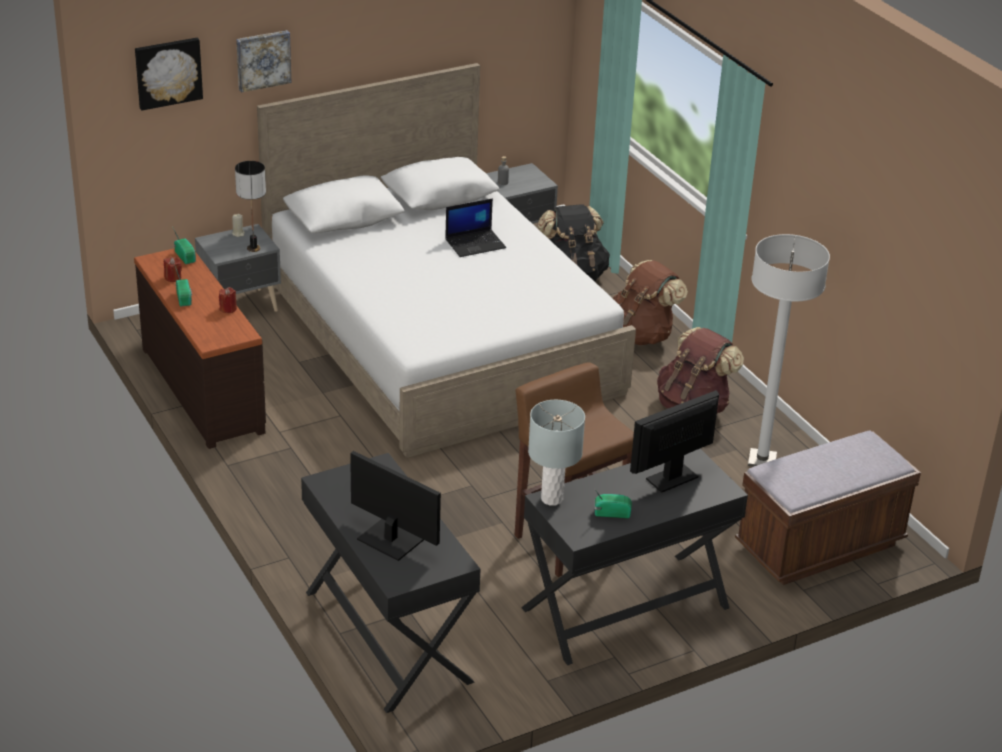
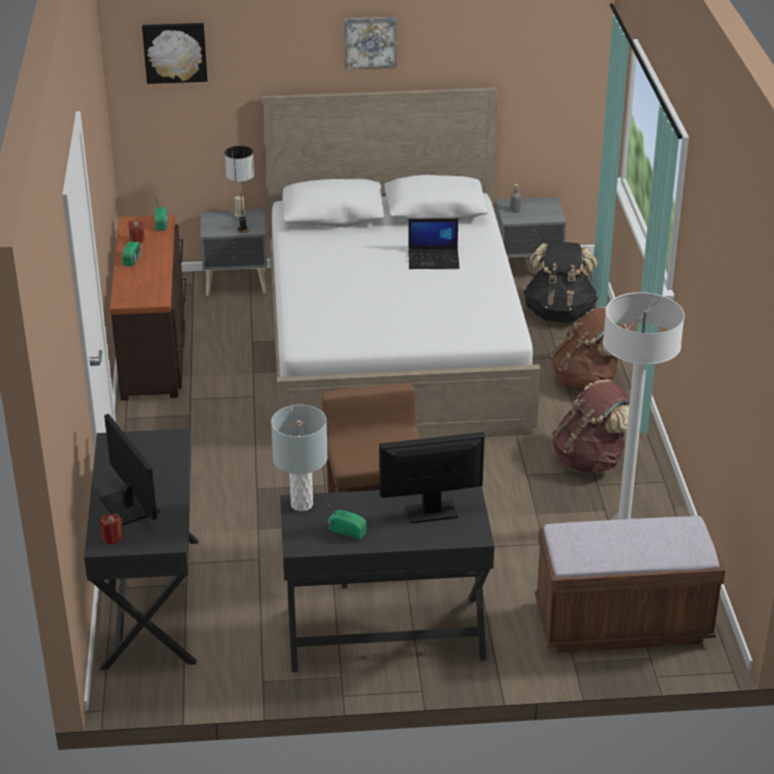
camera: 25 degrees right, 0 degrees up
(228, 309) = (161, 275): red candle -> red candle (113, 538)
(262, 60) = (269, 53): picture -> picture (370, 42)

